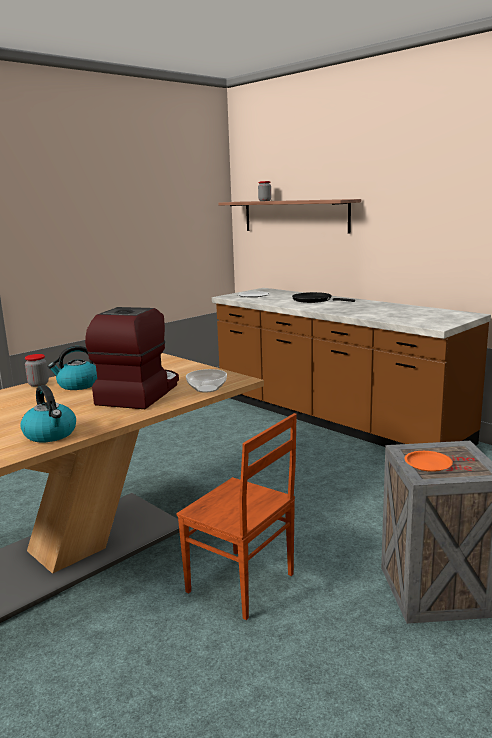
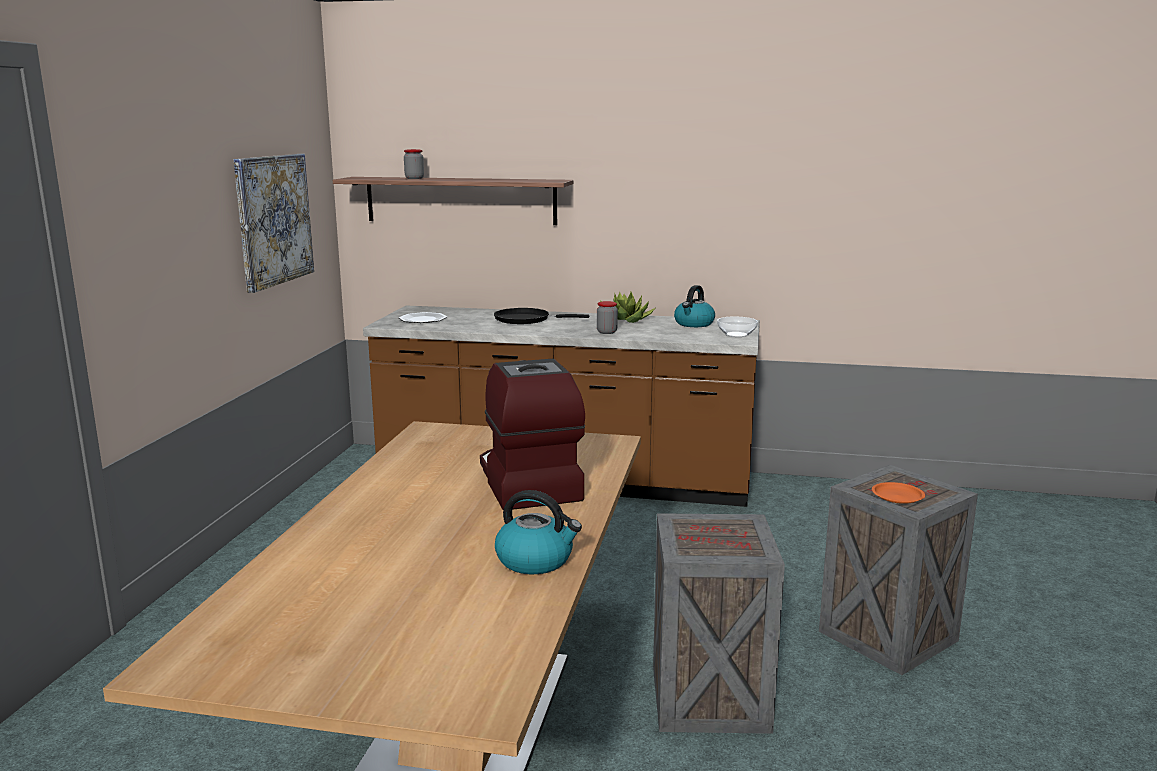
camera: 35 degrees left, 0 degrees up
(38, 384) = (346, 500): jar -> jar (607, 332)
(78, 385) = (413, 489): kettle -> kettle (694, 324)
(167, 226) = (273, 220): none -> picture
(207, 389) = (601, 460): bowl -> bowl (737, 334)
(241, 584) = (712, 699): brown chair -> crate
(381, 306) = (625, 320): none -> potted plant

